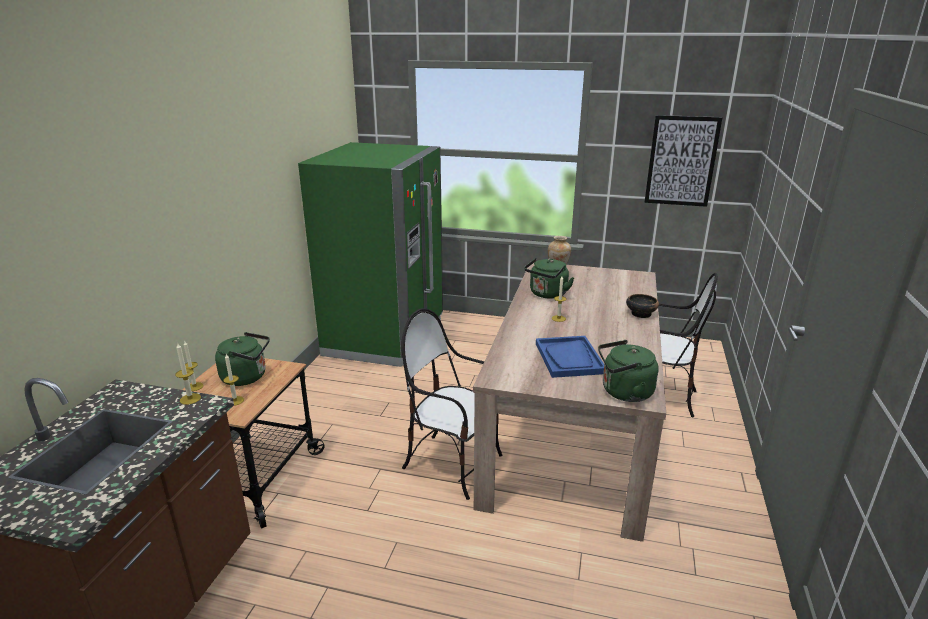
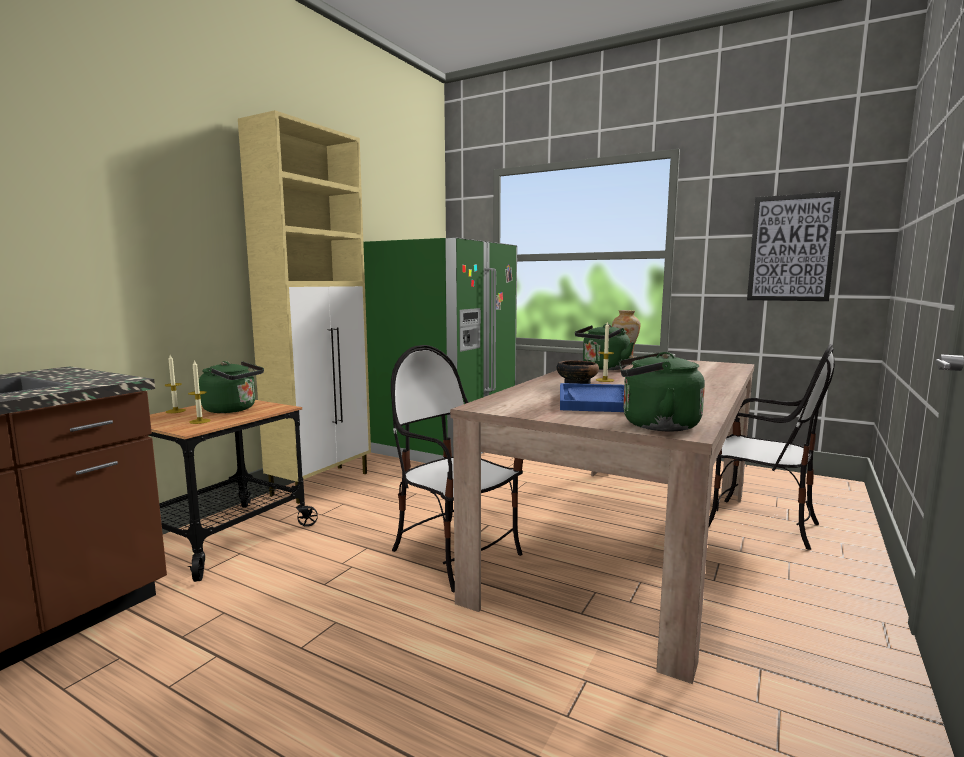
camera: 15 degrees right, 15 degrees down
(190, 399) = (112, 376): candle -> none
(298, 402) = (322, 483): none -> beige cabinet
(640, 314) = (718, 382): bowl -> bowl (576, 384)

